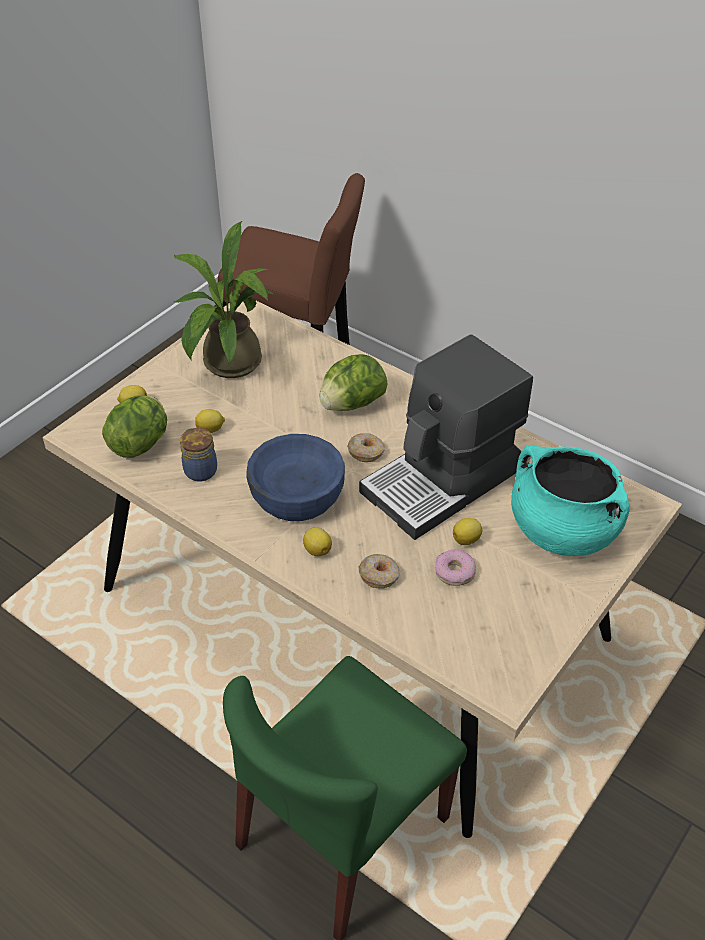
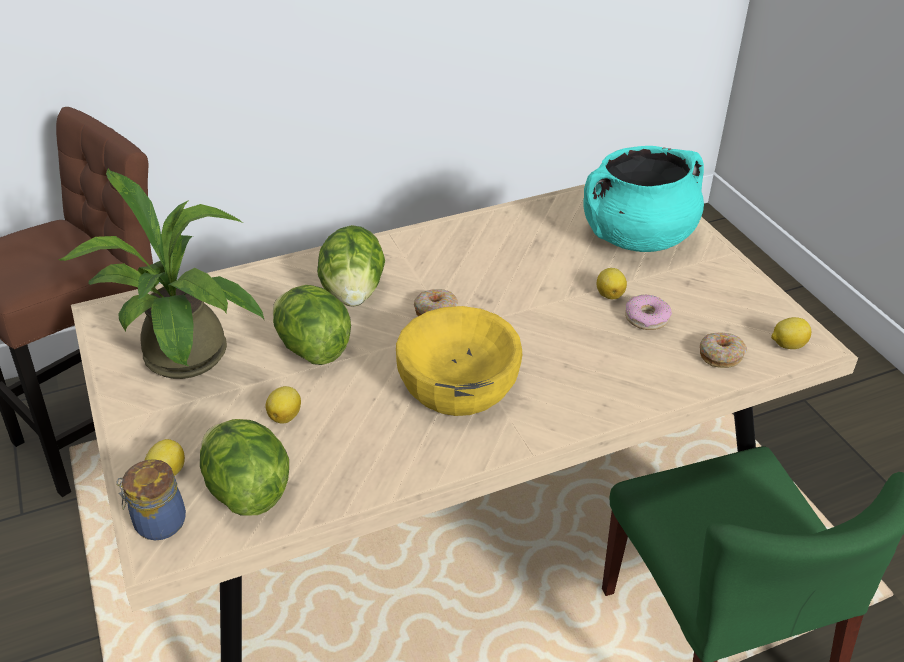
camera: 60 degrees left, 5 degrees down
(200, 470) = (347, 450): jar -> jar (158, 522)
(280, 412) = (312, 348): none -> lettuce
(297, 496) = (459, 385): blue bowl -> yellow bowl
(317, 549) = (552, 399): lemon -> lemon (787, 345)
(379, 575) = (619, 368): donut -> donut (720, 355)
(442, 482) = (521, 279): coffee machine -> none

